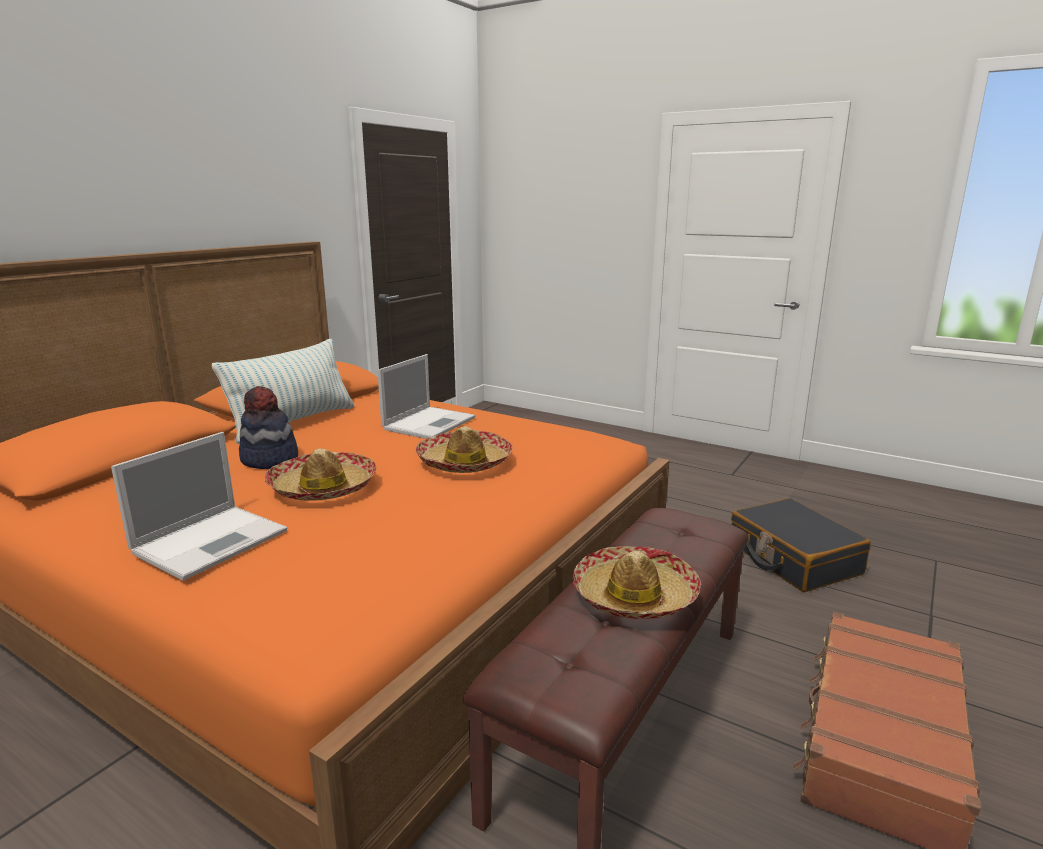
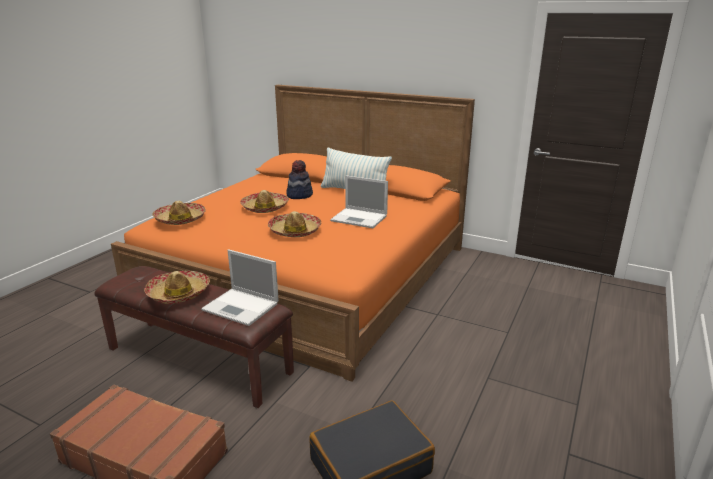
camera: 85 degrees right, 5 degrees up
(212, 540) = (219, 200): laptop -> laptop (242, 307)
(329, 582) = (180, 219): none -> hat

